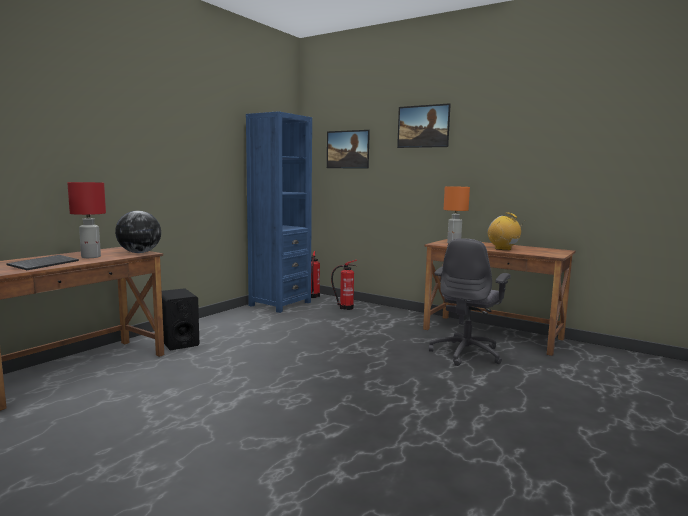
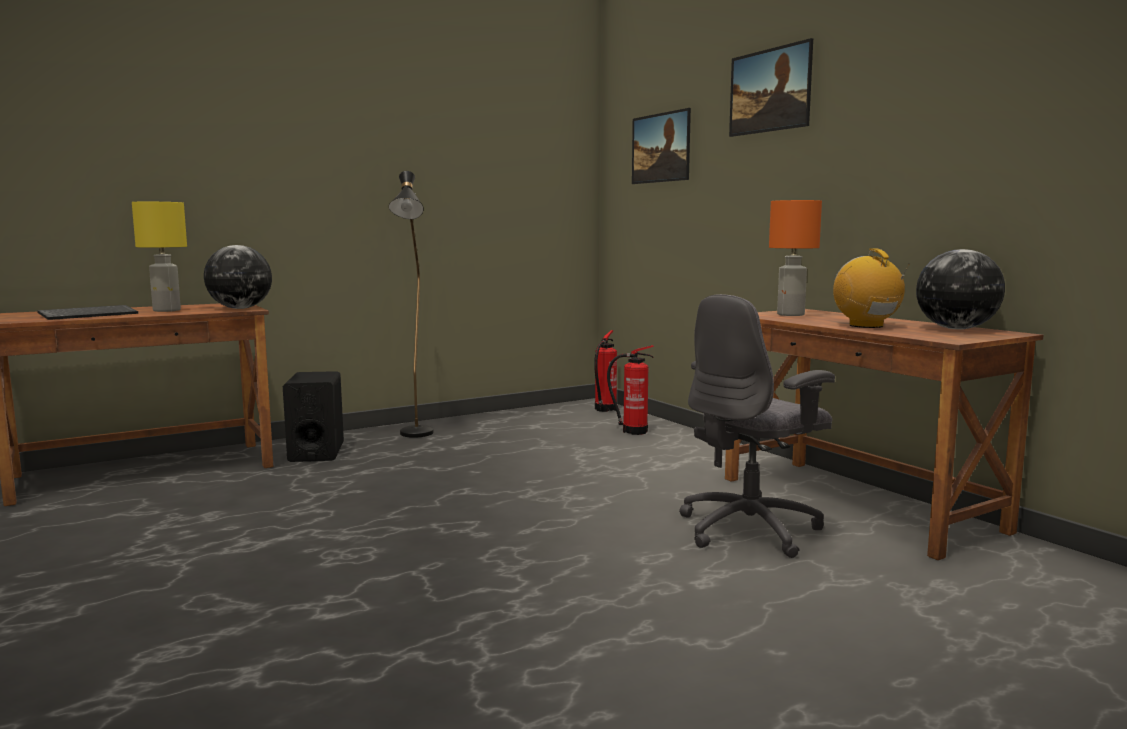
camera: 25 degrees right, 0 degrees up
(91, 257) = (167, 310): red table lamp -> yellow table lamp
(228, 324) = (416, 436): none -> black floor lamp
(280, 304) = (535, 415): blue bookcase -> none
(540, 249) = (957, 329): none -> globe

